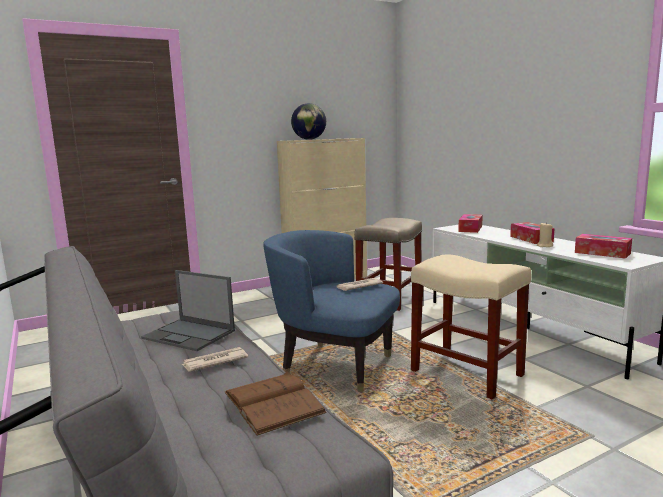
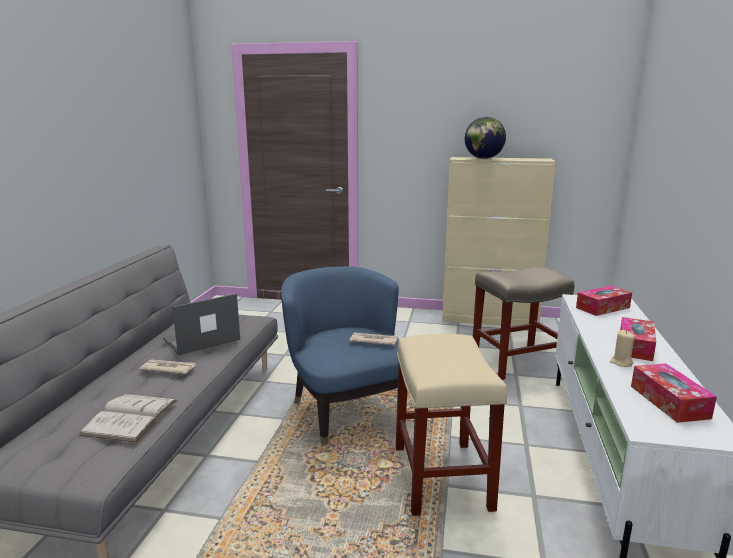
camera: 40 degrees right, 5 degrees up
(190, 335) = (201, 339): laptop -> laptop turned 75 degrees clockwise
(273, 402) = (130, 417): brown book -> white book

